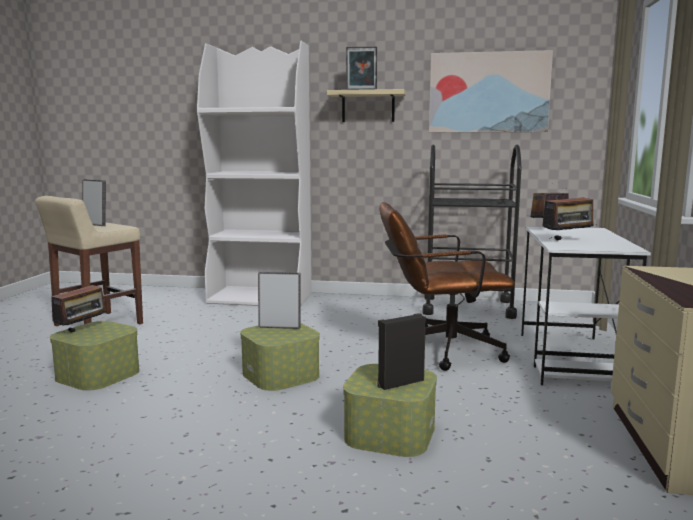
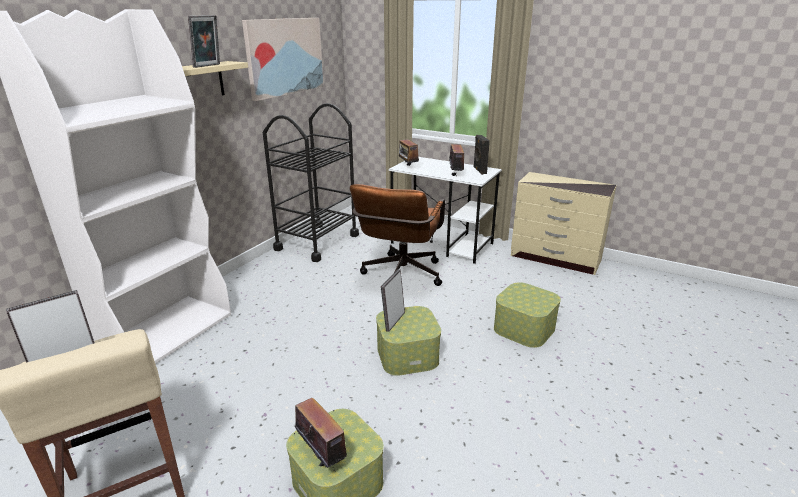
camera: 70 degrees left, 15 degrees up
(400, 383) = (532, 296): black speaker -> black speaker (479, 170)

